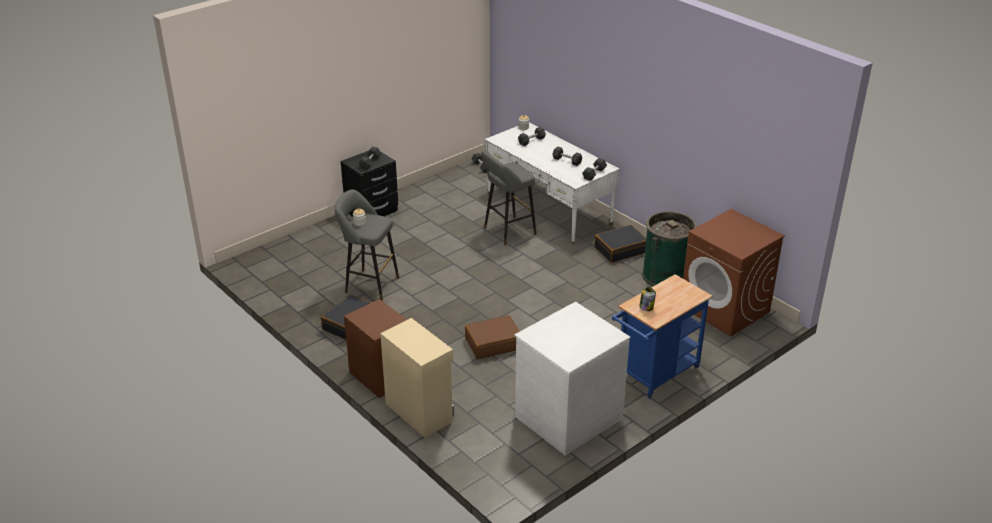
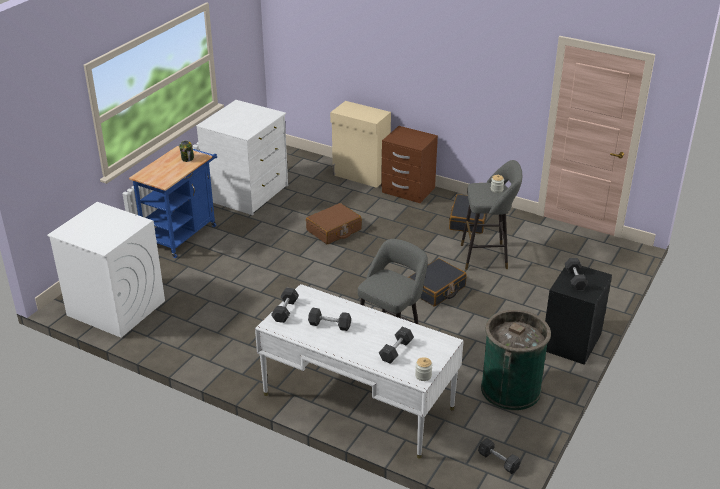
camera: 160 degrees right, 0 degrees up
(620, 250) = (244, 357): black suitcase -> black suitcase (436, 289)
(666, 275) = (183, 334): green trash can -> green trash can (510, 389)
(725, 309) = (115, 308): brown washing machine -> white washing machine

